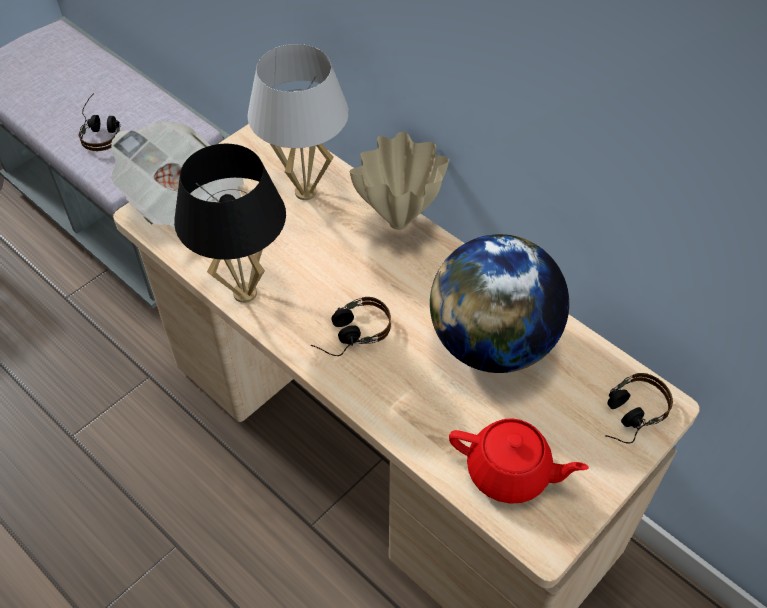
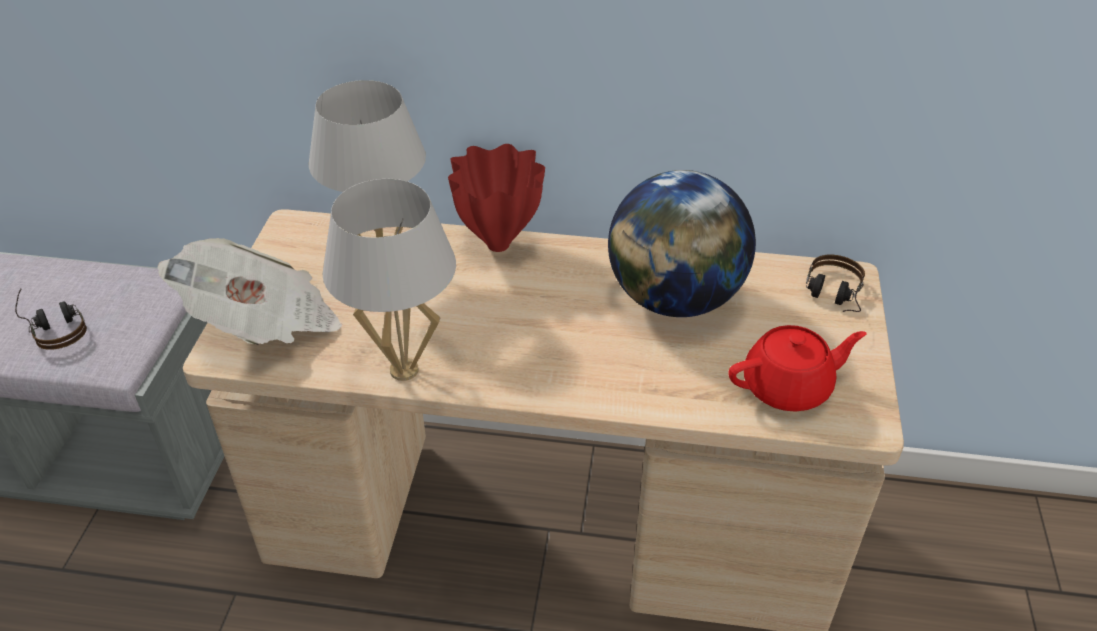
camera: 35 degrees left, 10 degrees down
(244, 292) = (403, 370): black table lamp -> white table lamp
(349, 335) = (543, 355): headphones -> none
(400, 222) = (500, 244): beige vase -> red vase

